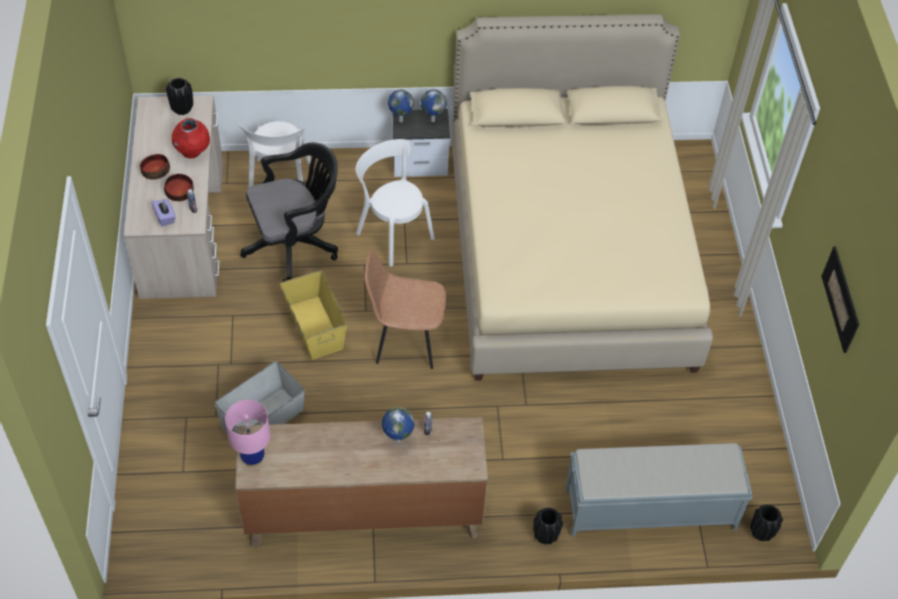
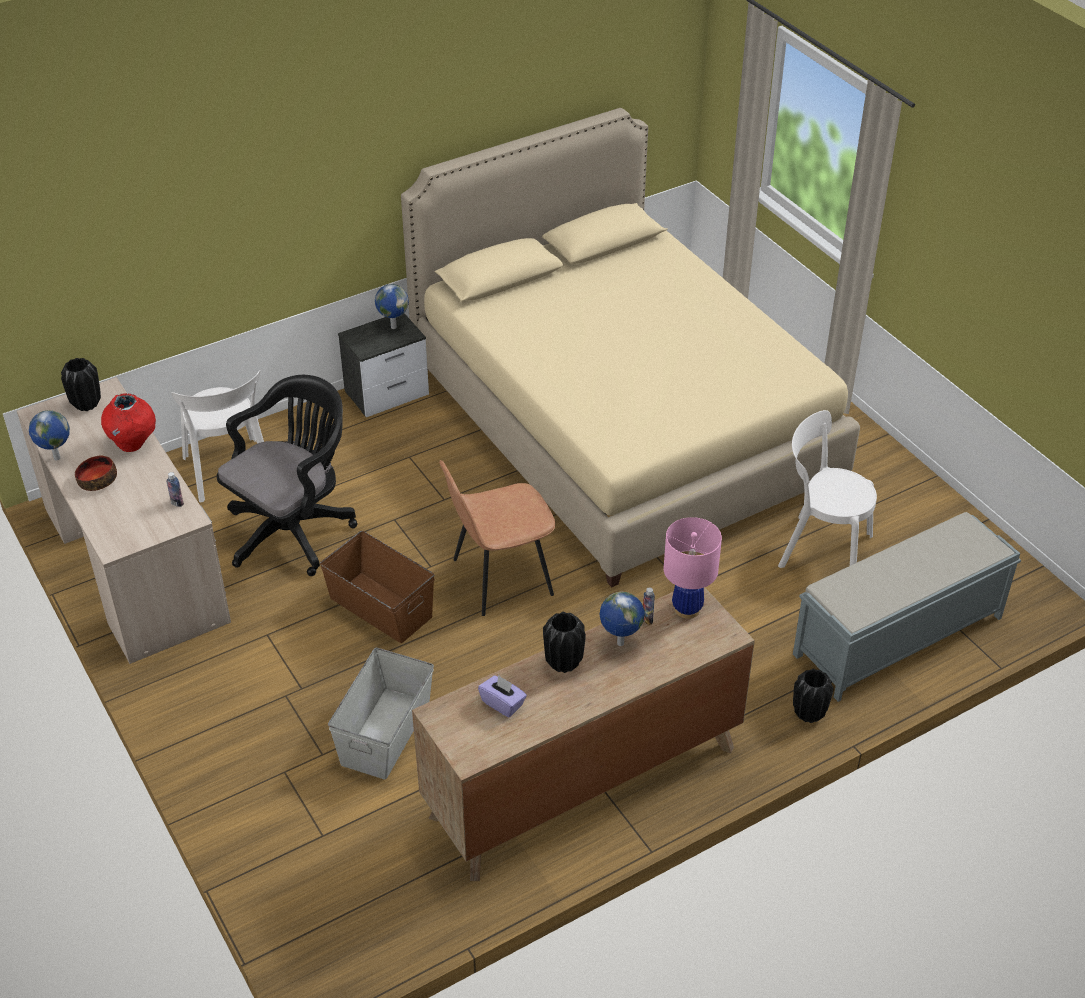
camera: 25 degrees left, 10 degrees down
(165, 217) = (145, 524): purple tissue box -> purple tissue box (502, 703)
(179, 192) = (145, 491): bowl -> none
(253, 458) = (459, 737): pink table lamp -> pink table lamp (687, 609)
(315, 326) = (380, 606): yellow storage box -> brown storage box
(393, 233) = (405, 475): white chair -> white chair (820, 549)
(400, 120) = (355, 340): globe -> globe (56, 458)
(760, 532) = (1027, 610): black vase -> black vase (563, 663)
(840, 299) = (1029, 283): picture -> none

